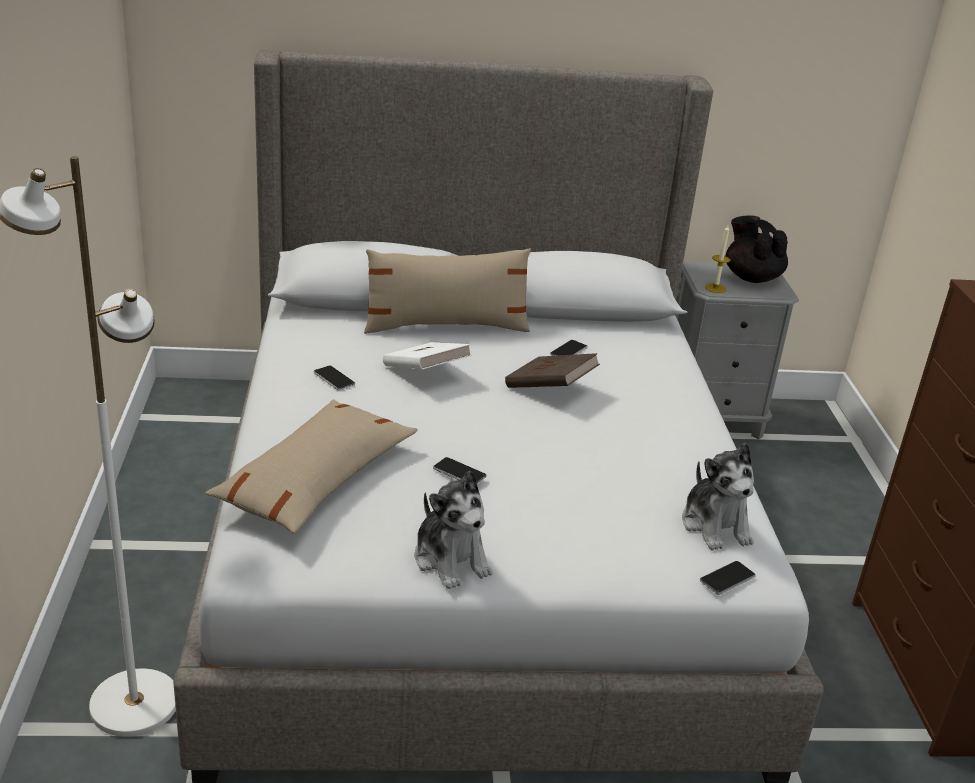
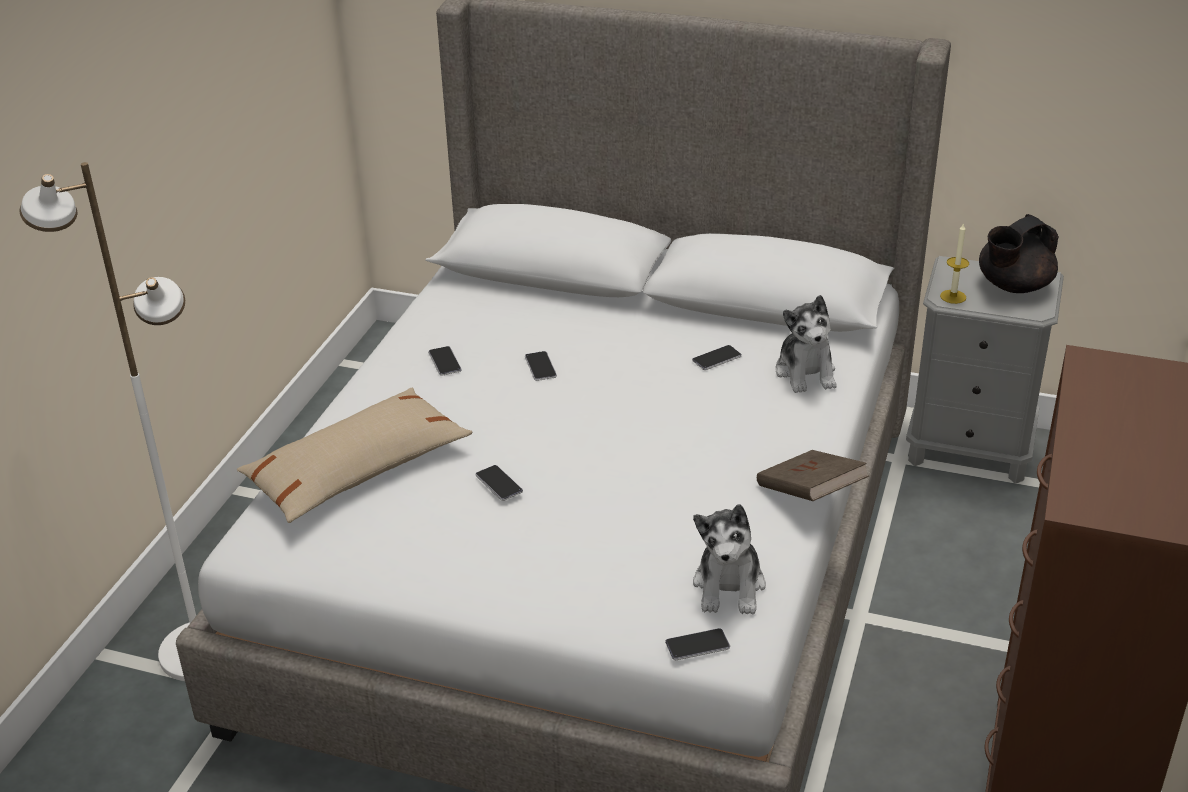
camera: 25 degrees right, 5 degrees up
(425, 373) = (540, 367): white book -> phone
(446, 326) = (601, 313): beige pillow -> none
(451, 560) = (432, 573): plush toy -> plush toy (806, 372)
(549, 389) = (662, 402): brown book -> brown book (809, 494)
(751, 277) = (1013, 286): black teapot -> black teapot turned 120 degrees counterclockwise

